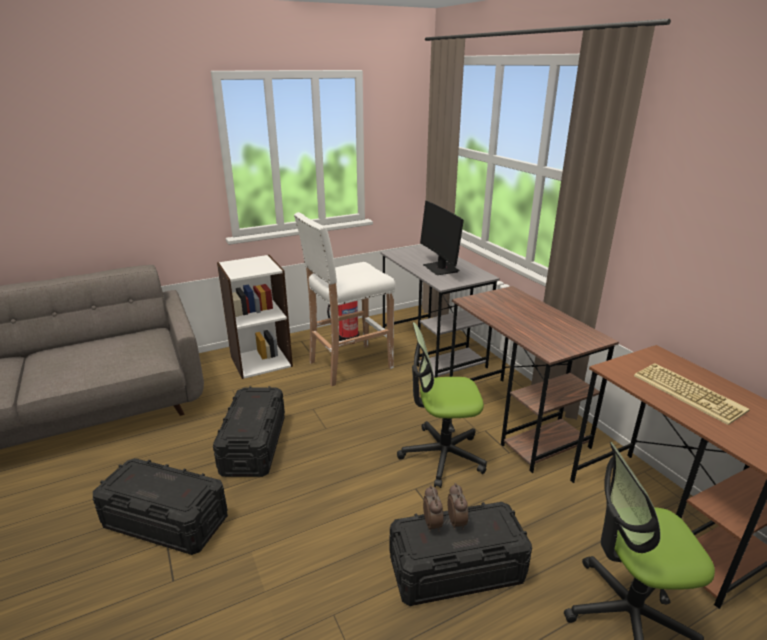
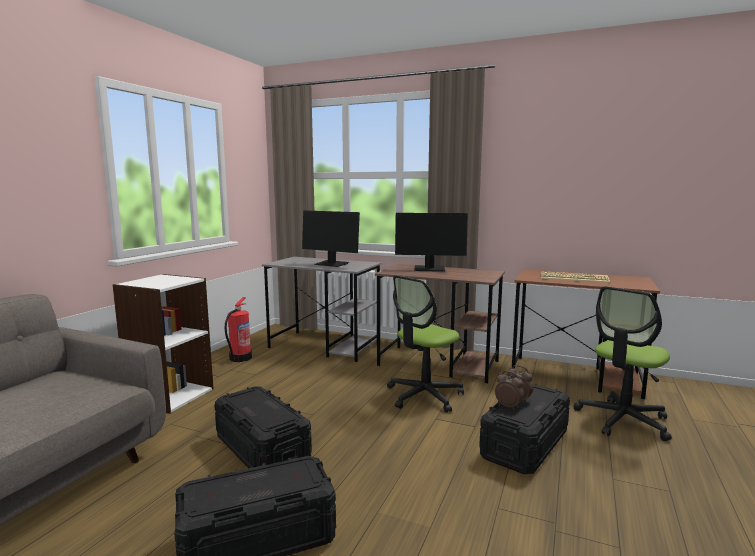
camera: 40 degrees left, 15 degrees down
(349, 365) = (268, 372): white stool -> none
(526, 308) = (429, 269): none -> monitor

